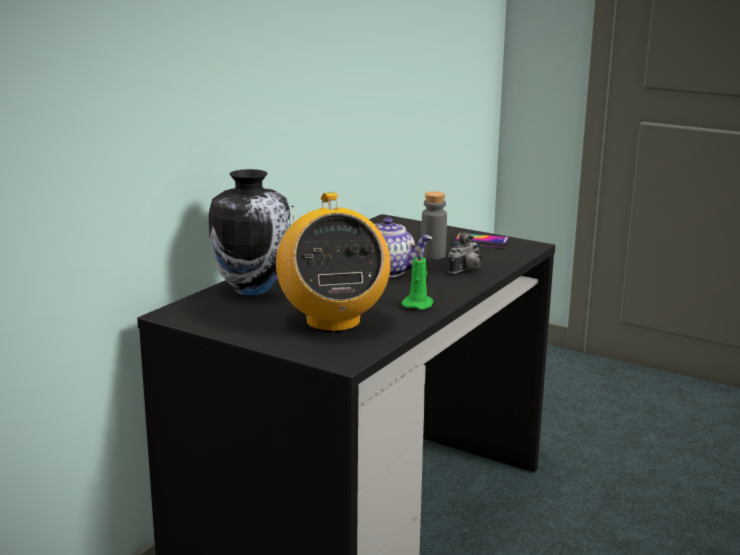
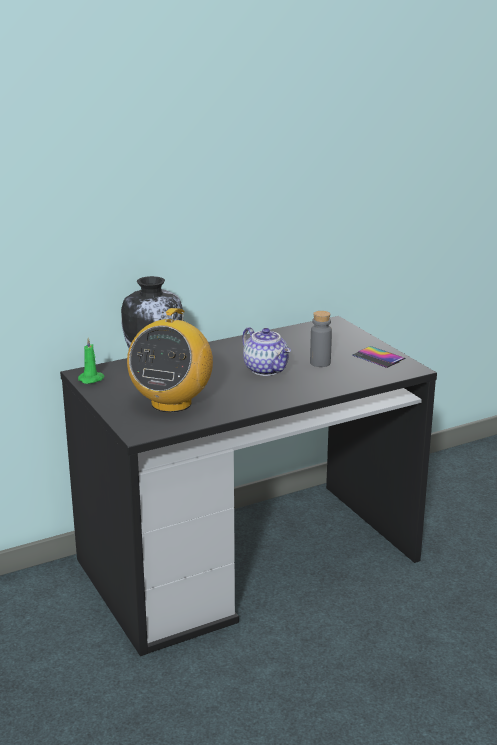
camera: 30 degrees right, 5 degrees up
(418, 304) = (247, 403): green candle -> green candle (92, 379)
(466, 270) = (326, 381): camera -> none

